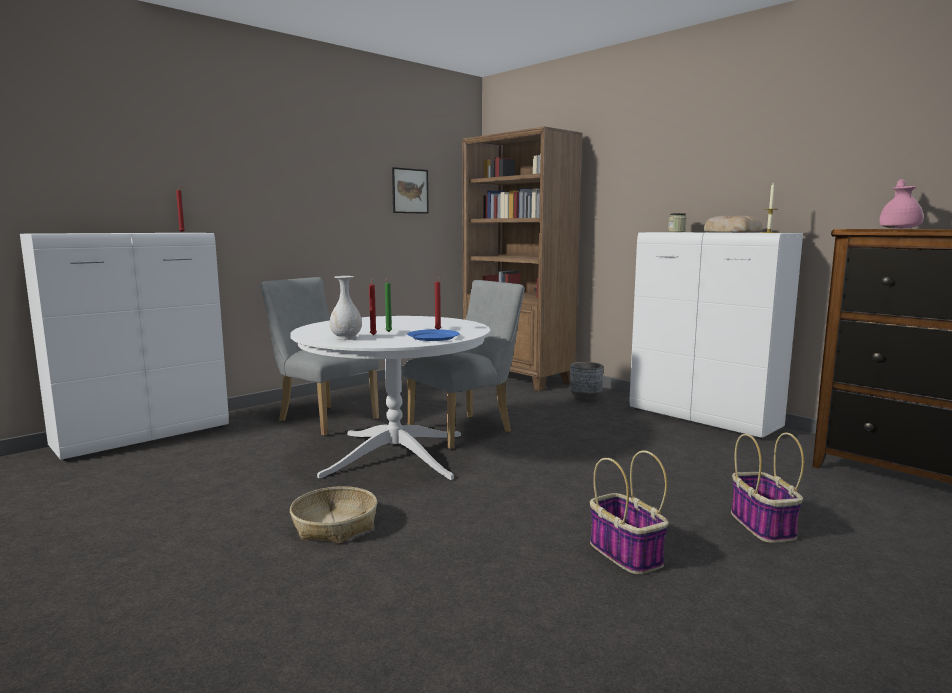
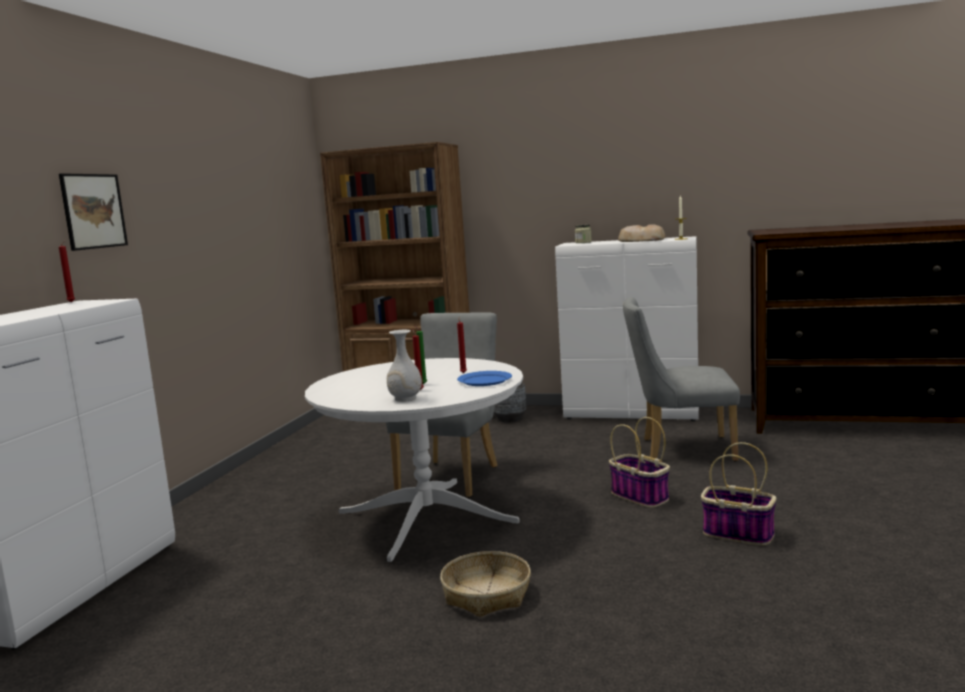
camera: 30 degrees left, 0 degrees up
(323, 419) = (278, 505): grey chair -> grey chair (680, 449)
(410, 191) = (267, 216): picture -> picture (93, 211)
(763, 526) = (788, 485): basket -> basket (640, 496)
(900, 228) = (784, 229): pink teapot -> none

